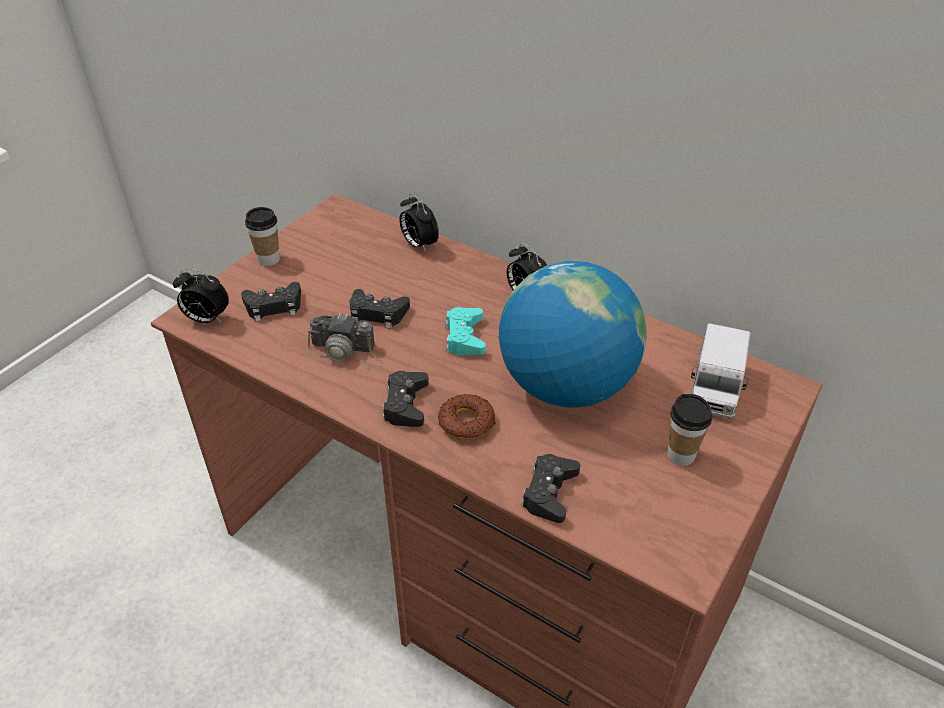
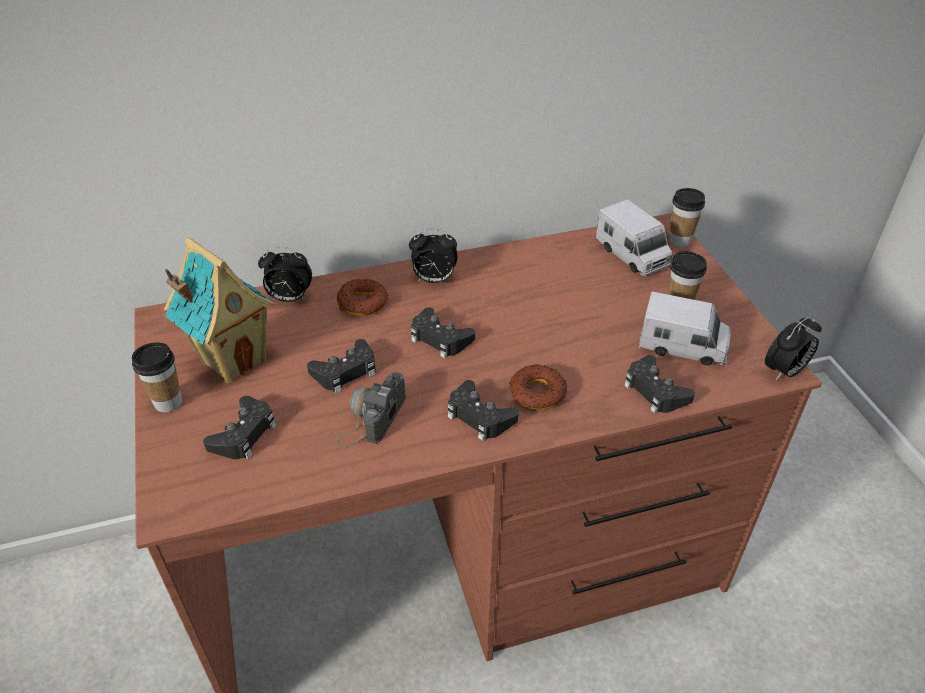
camera: 50 degrees left, 0 degrees up
(206, 319) = (196, 495): alarm clock -> alarm clock (784, 371)
(333, 260) = (233, 360): none -> toy house
(346, 352) = (371, 418): camera -> camera turned 150 degrees clockwise
(456, 278) = (362, 303): none -> donut
(465, 337) = (440, 338): turquoise game controller -> black game controller
(565, 386) = (555, 319): globe -> none
(630, 483) = (682, 346): none -> toy truck
(782, 408) = (679, 241): none -> cup

